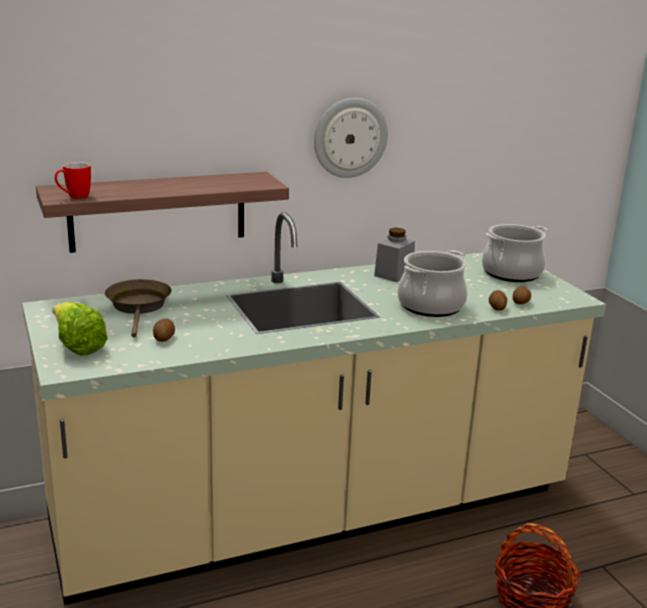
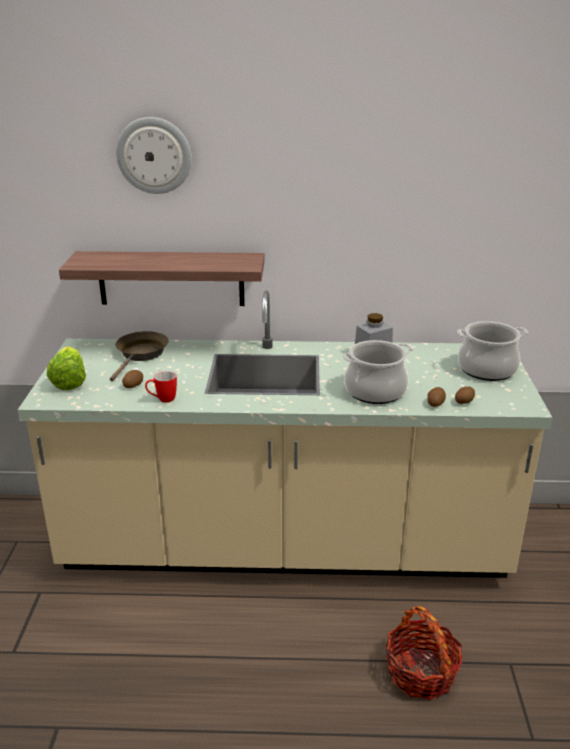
camera: 25 degrees right, 5 degrees up
(74, 197) = (87, 264): mug -> mug (162, 399)
(350, 137) = (342, 228): wall clock -> wall clock (154, 155)

